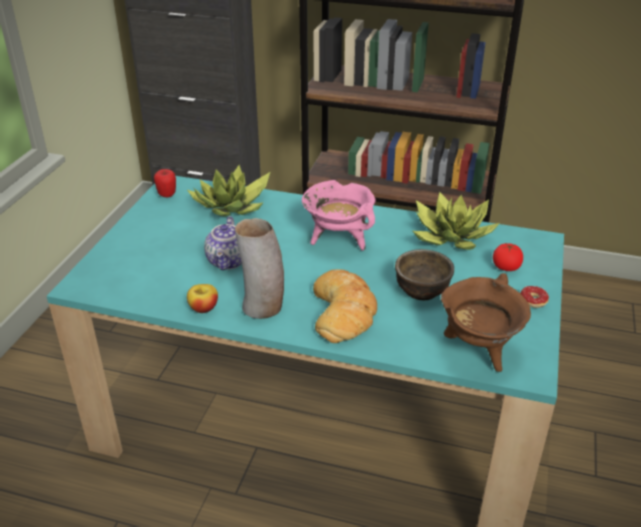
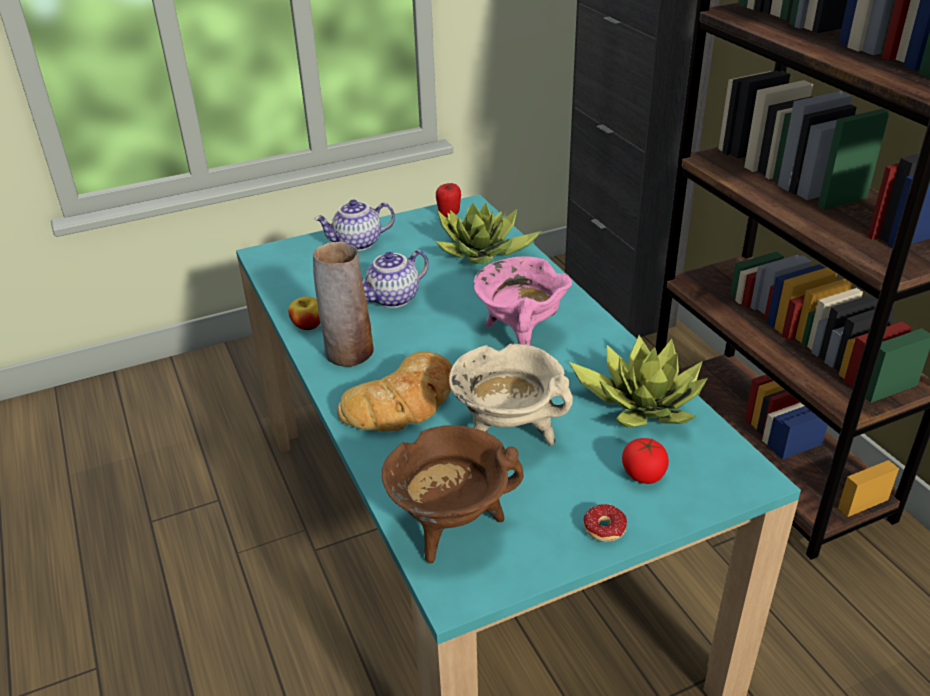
camera: 50 degrees right, 0 degrees up
(138, 243) = (357, 244): none -> teapot
(422, 290) = (508, 434): brown bowl -> beige cooking pot

